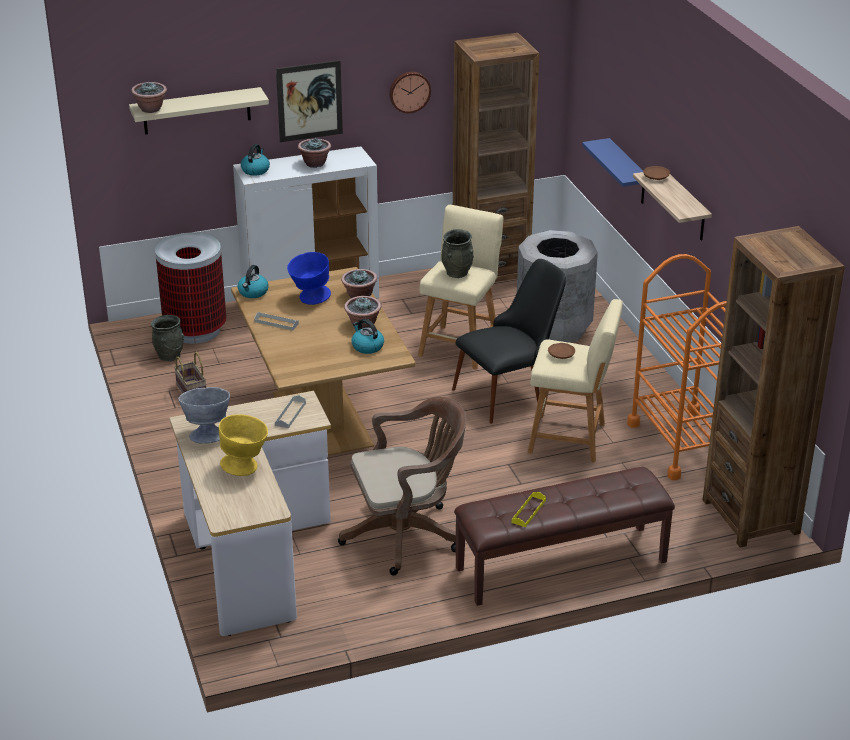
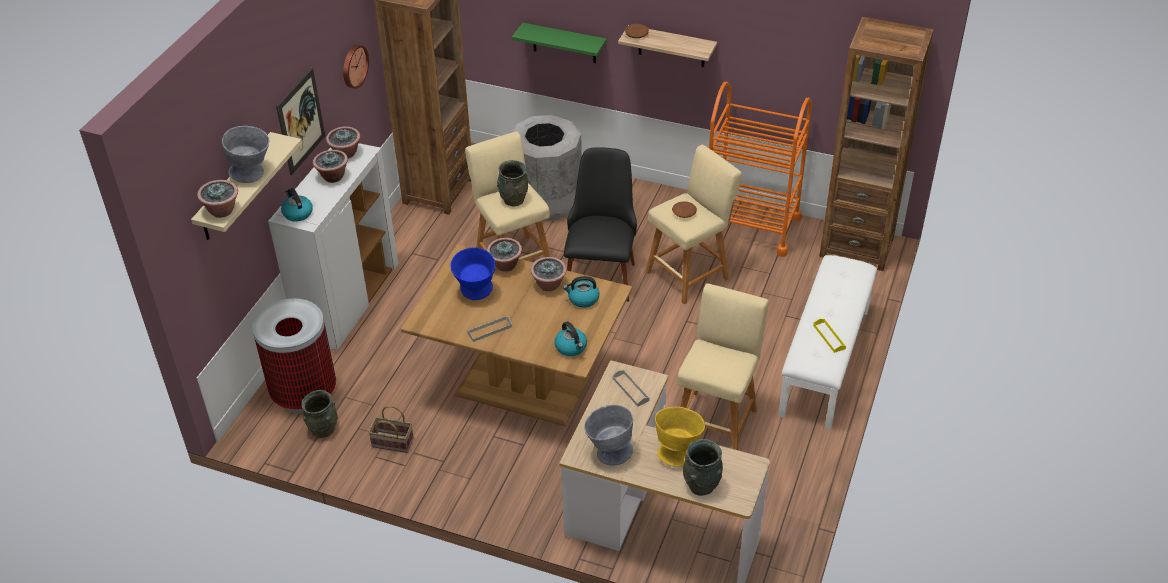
camera: 50 degrees left, 10 degrees up
(204, 101) = (253, 174): none -> grey bowl
(219, 494) = (701, 485): none -> grey vase
(253, 292) = (426, 319): kettle -> kettle (571, 347)
(348, 156) = (346, 154): none -> potted plant
(407, 534) = (716, 420): brown office chair -> beige stool
(561, 565) = (825, 362): brown bench -> white bench
(628, 172) = (564, 43): blue shelf -> green shelf

